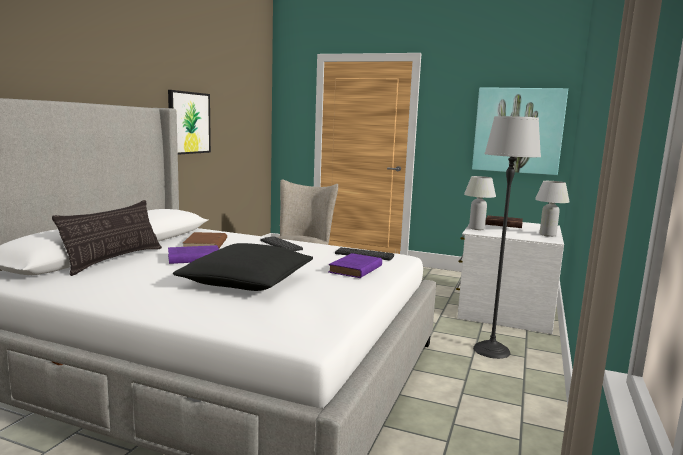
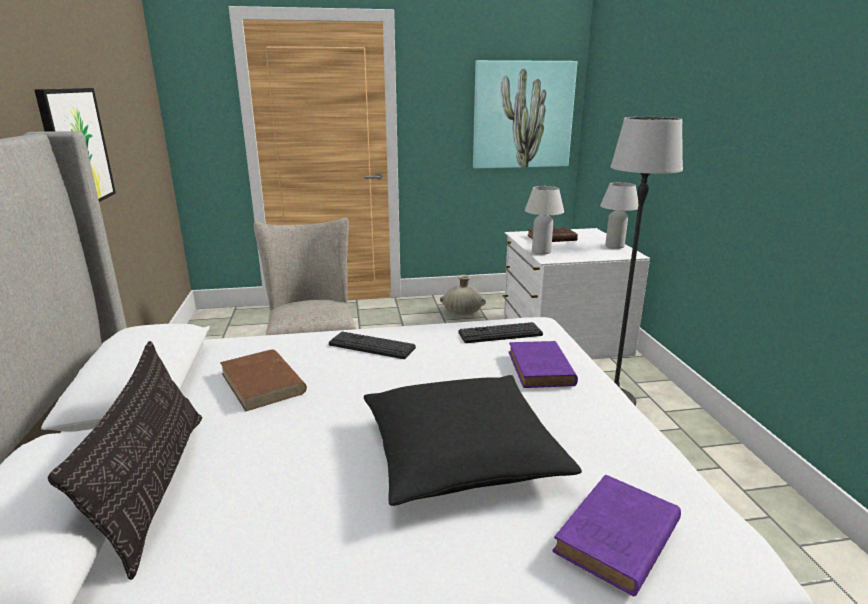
camera: 30 degrees left, 10 degrees up
(192, 258) = (293, 426): purple book -> purple book (616, 539)
(440, 281) = (462, 313): none -> beige vase

